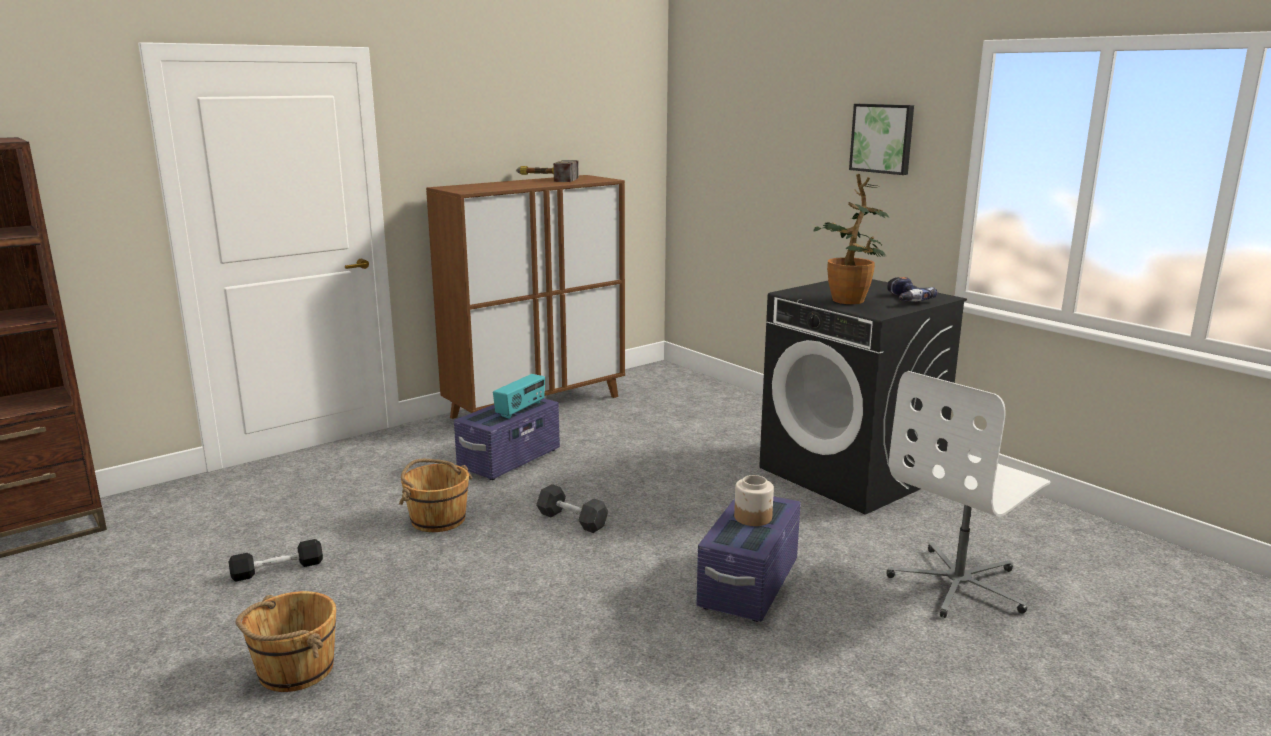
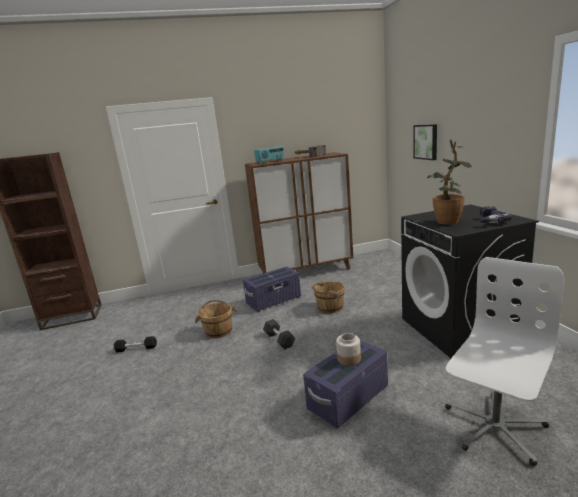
camera: 25 degrees right, 0 degrees up
(294, 670) = (100, 406): brown bucket -> brown bucket (329, 307)
(521, 409) = (277, 276): radio -> radio (270, 162)
(883, 138) = (491, 115): picture -> picture (426, 142)
(959, 584) = (494, 427): white office chair -> white office chair turned 150 degrees clockwise

